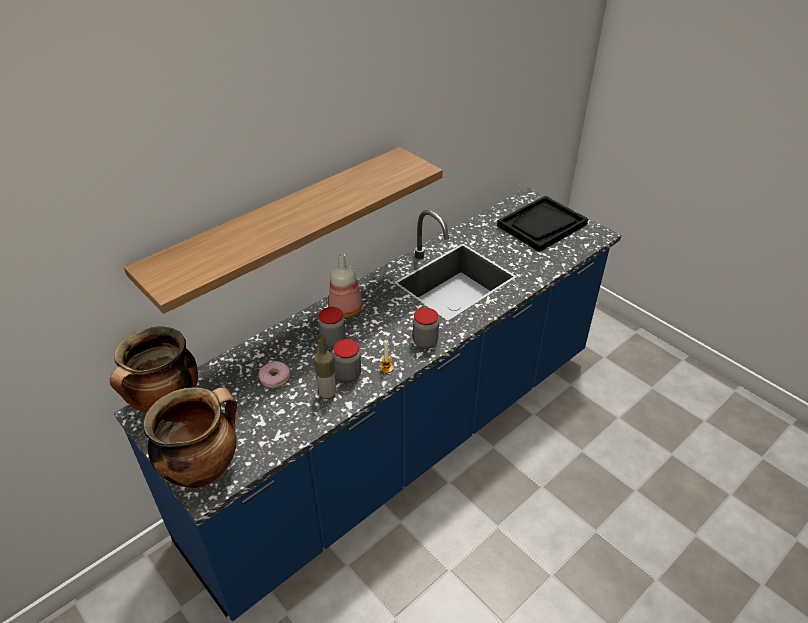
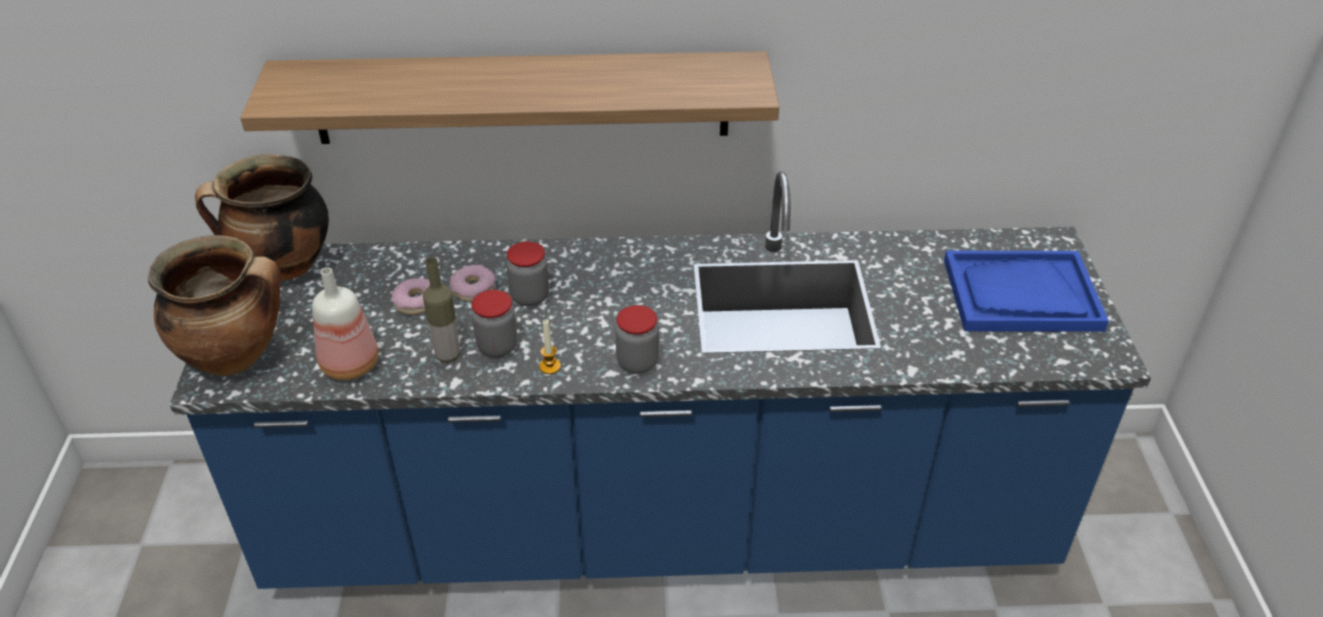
camera: 40 degrees right, 0 degrees up
(298, 354) = (473, 289): none -> donut
(347, 310) = (592, 267): bottle -> bottle (352, 365)
(542, 225) = (1021, 295): black tray -> blue tray

